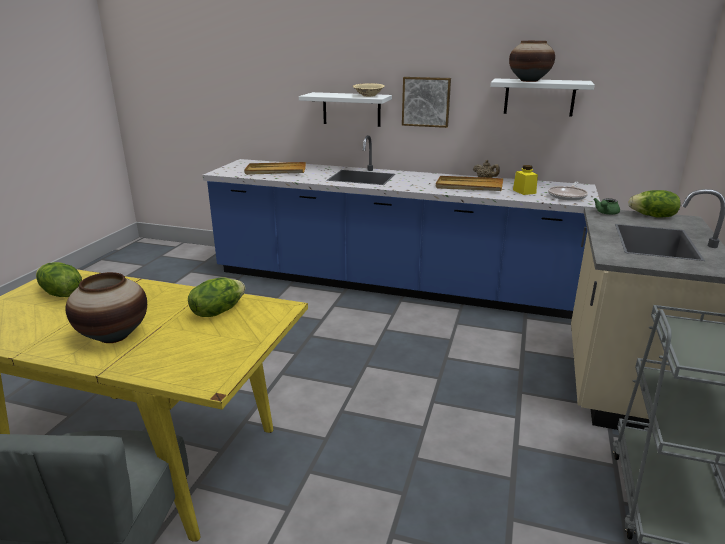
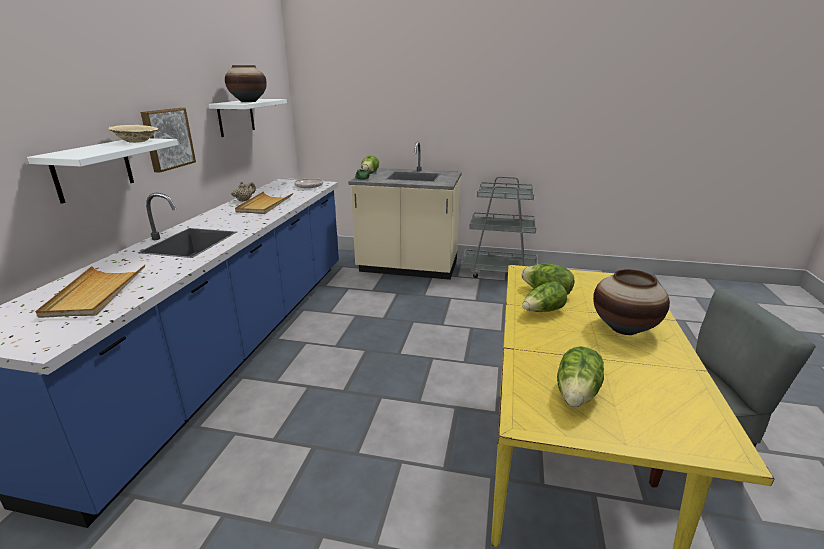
camera: 95 degrees left, 0 degrees up
(181, 302) = (543, 311): none -> lettuce
(524, 191) = (290, 193): yellow jar -> none

